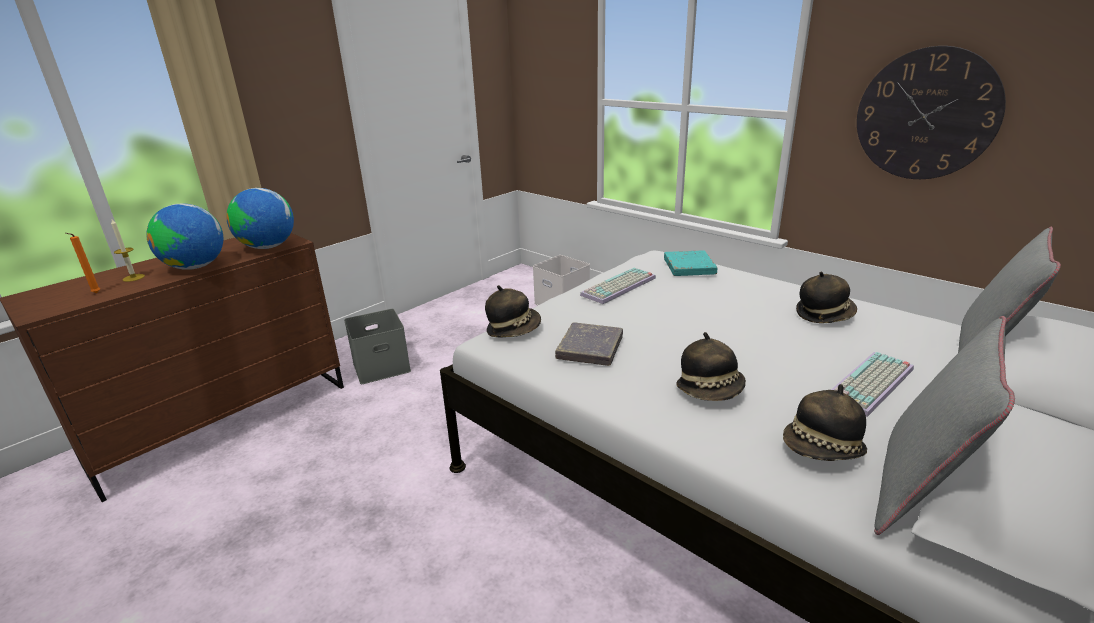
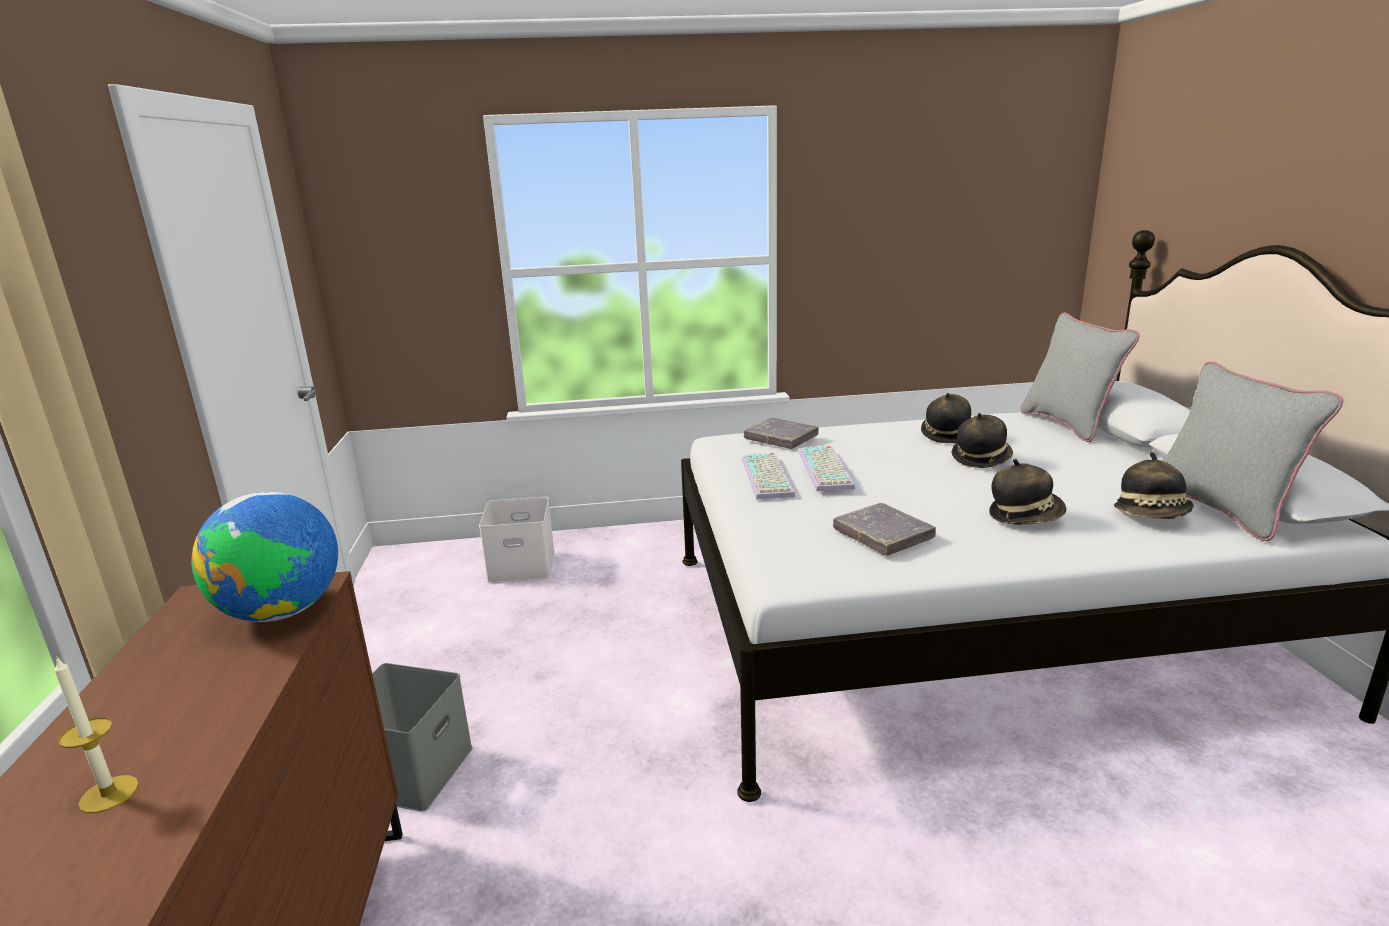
camera: 50 degrees left, 5 degrees down
(95, 293) = (100, 867): orange candle -> none
(196, 267) = (221, 702): globe -> none
(513, 329) = (780, 556): hat -> hat (981, 459)
(689, 267) = (781, 438): turquoise book -> grey book
(871, 385) = (1073, 466): keyboard -> keyboard (827, 470)
(926, 115) = (895, 243): wall clock -> none

